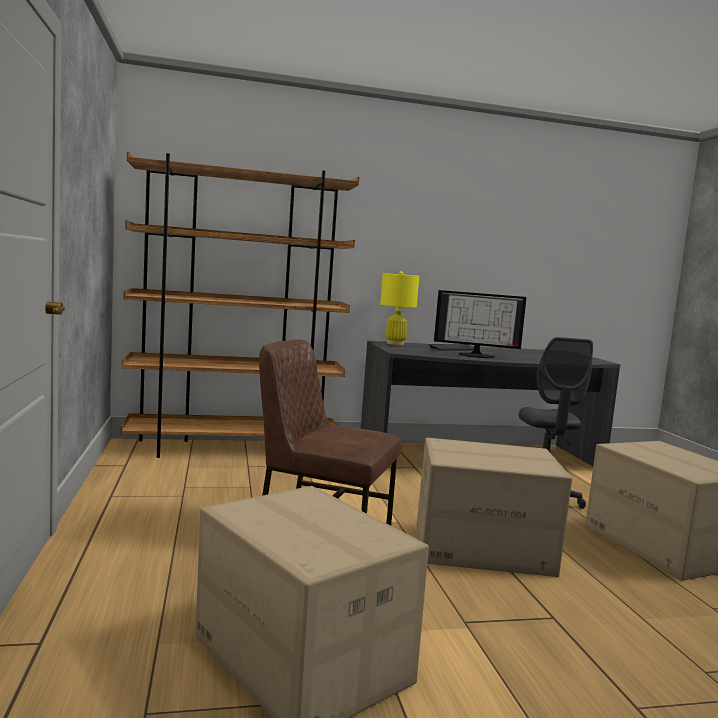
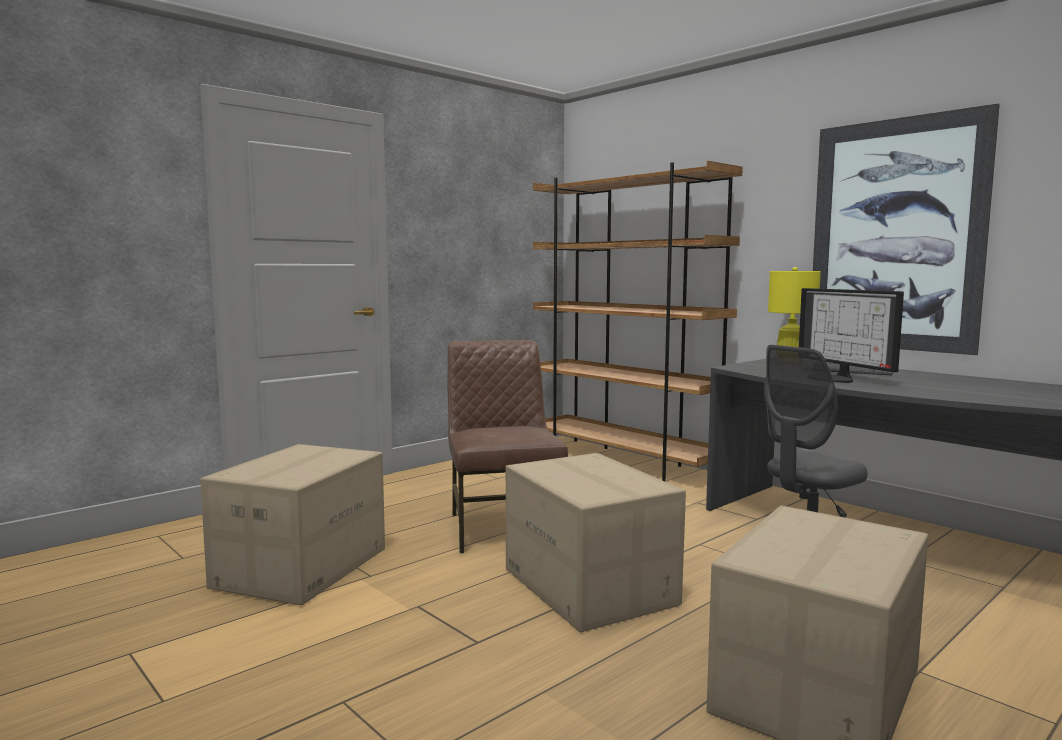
camera: 60 degrees right, 0 degrees up
(455, 254) = (895, 235): none -> picture

